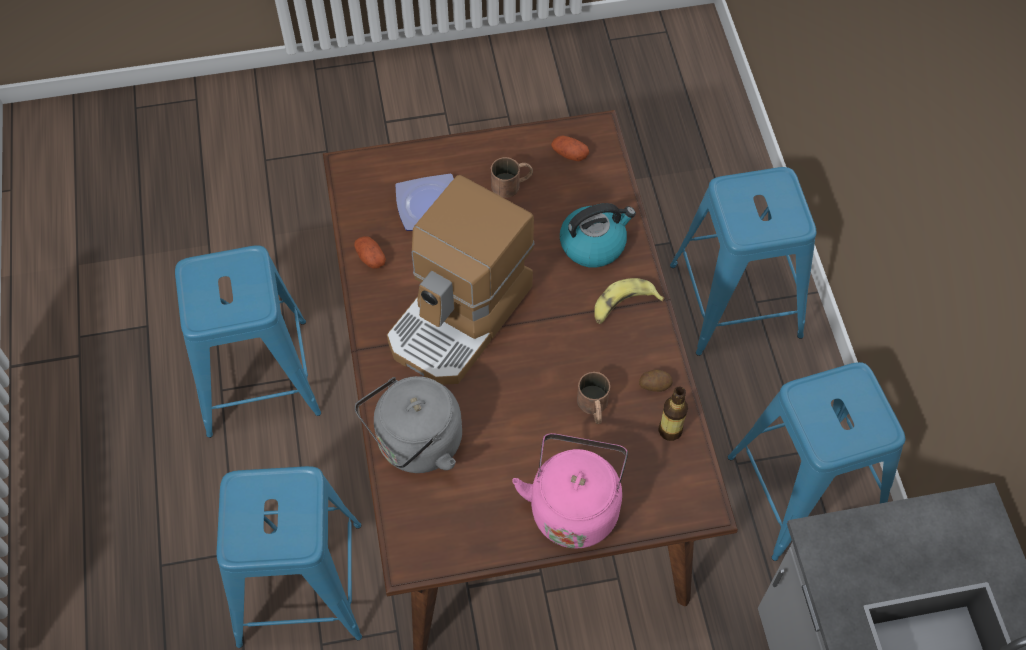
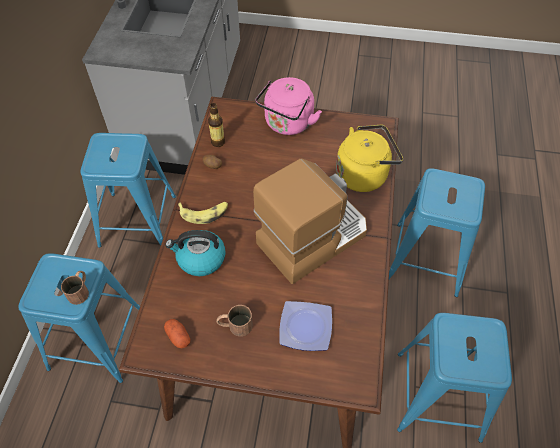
camera: 160 degrees left, 5 degrees down
(370, 258) = (362, 299): potato -> none
(415, 445) = (364, 174): grey kettle -> yellow kettle
(594, 407) = (253, 164): brown mug -> brown mug (80, 290)

